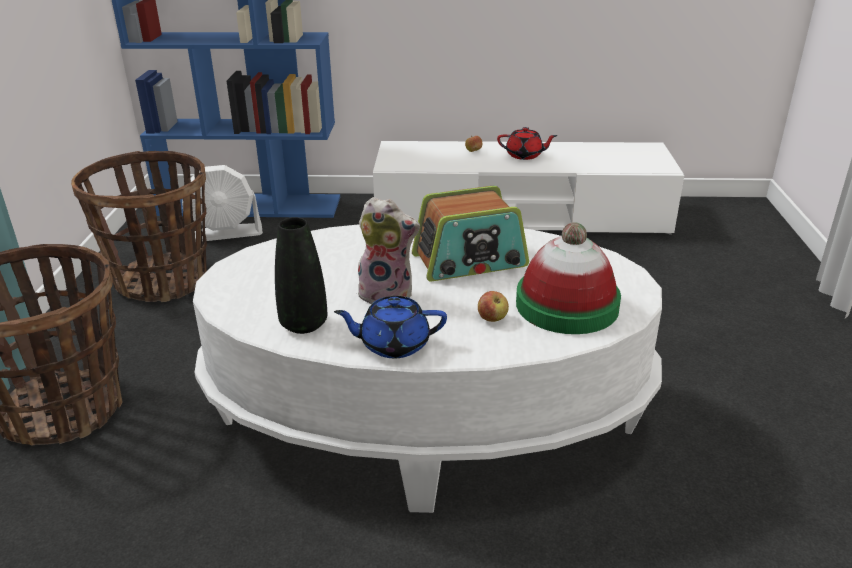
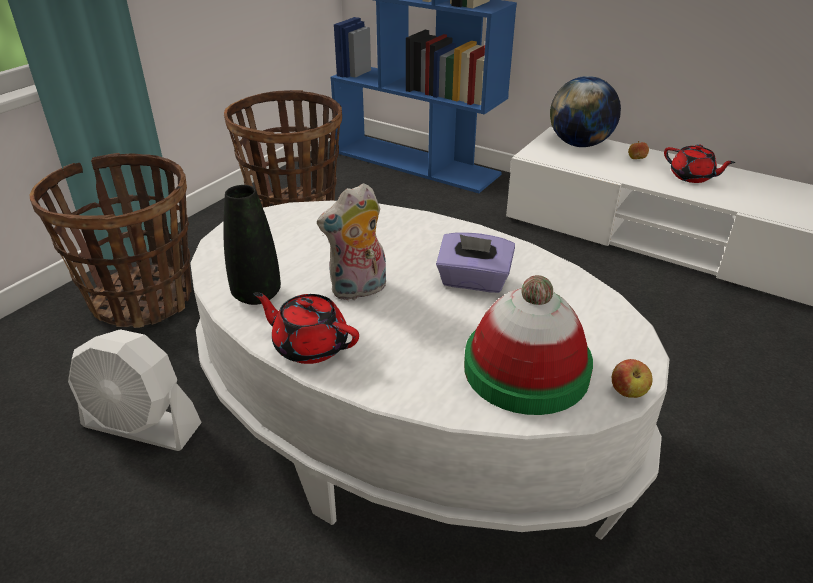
camera: 30 degrees right, 5 degrees up
(225, 233) = (375, 183): white fan -> white fan (142, 426)
(388, 294) = (359, 290): plush toy -> plush toy turned 105 degrees clockwise
(393, 344) = (309, 345): blue teapot -> red teapot
(419, 149) = (580, 144): none -> globe
(470, 261) = (473, 281): radio -> purple tissue box
(492, 319) = (430, 355): apple -> apple (628, 392)

